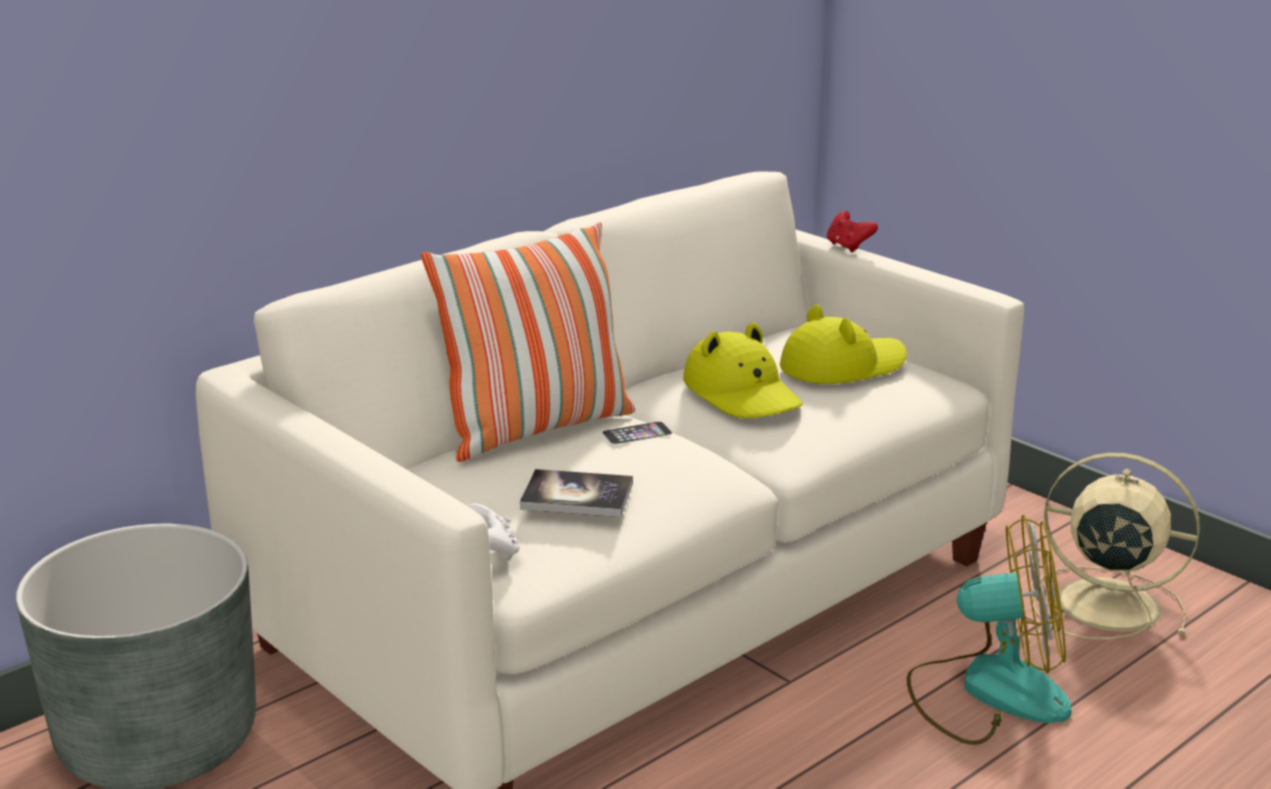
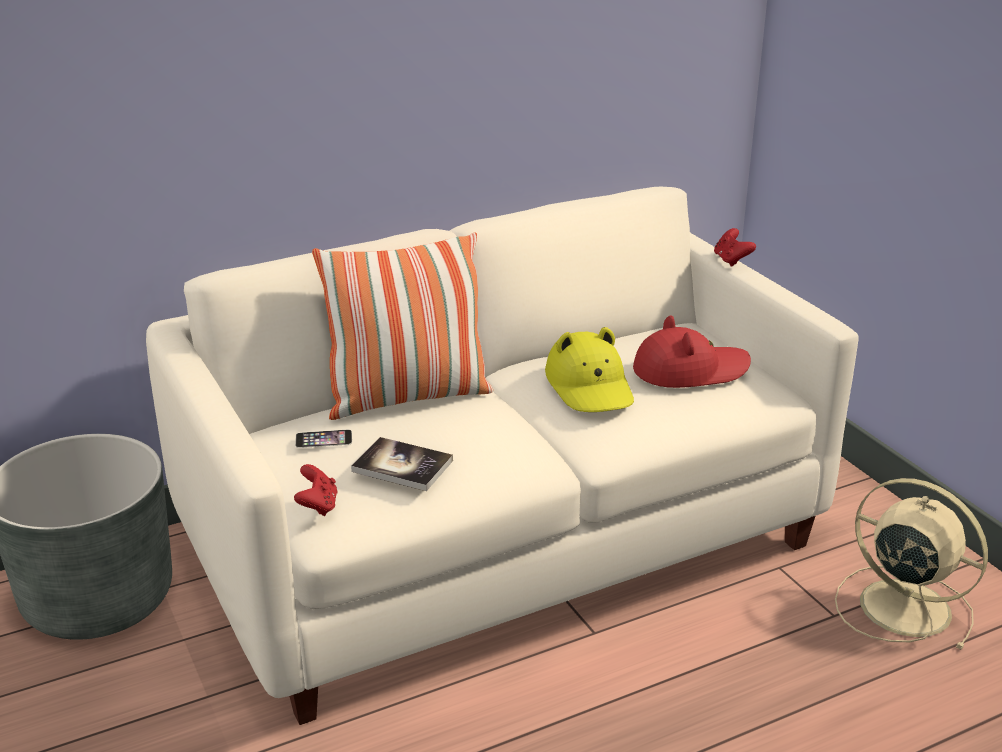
camera: 15 degrees right, 5 degrees up
(494, 552) = (318, 506): white game controller -> red game controller
(637, 433) = (480, 413): phone -> phone (323, 439)
(842, 366) = (690, 370): yellow hat -> red hat
(988, 691) = (759, 672): fan -> none

